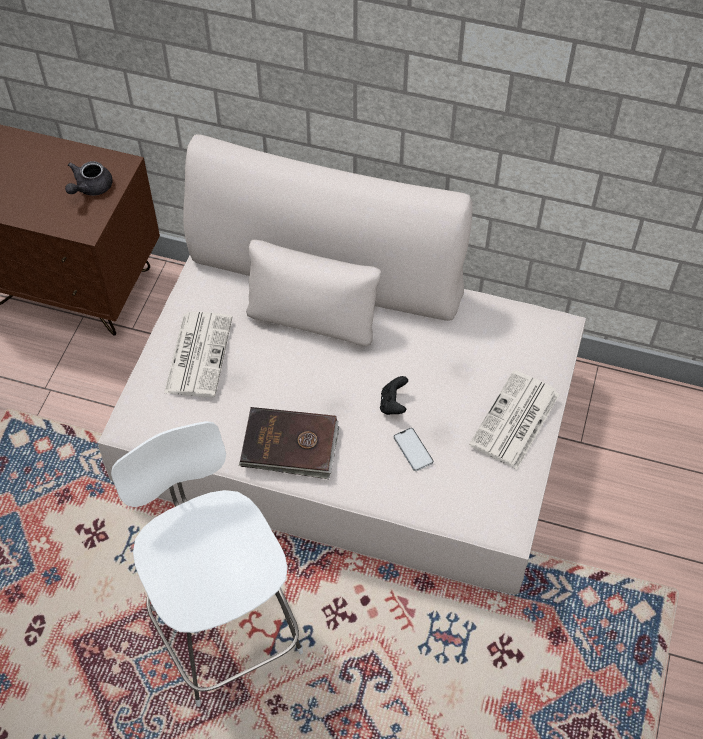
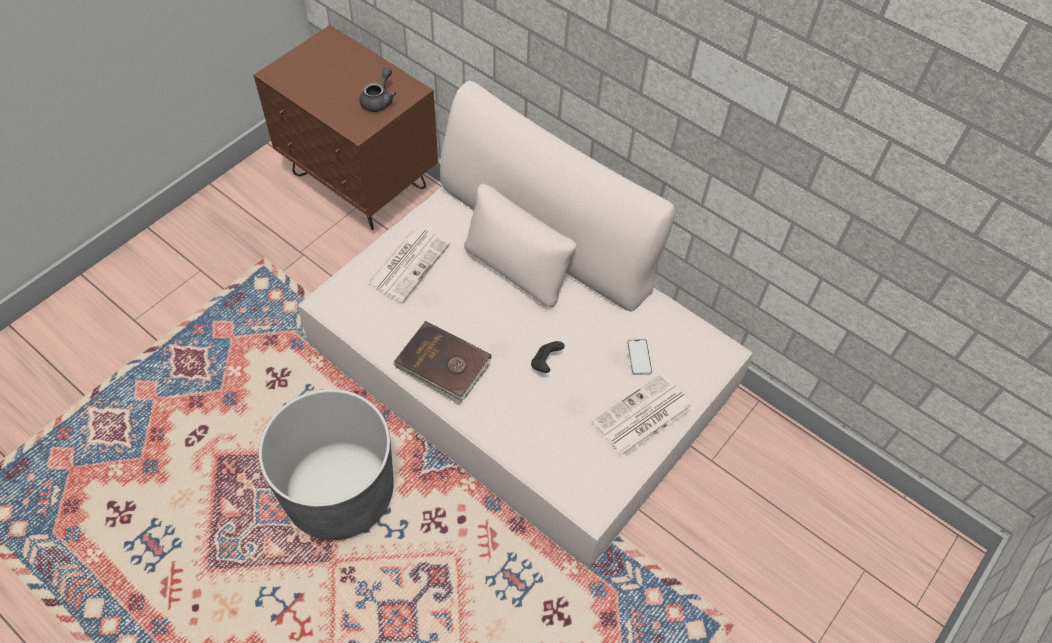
camera: 20 degrees right, 0 degrees up
(90, 188) = (379, 100): grey teapot -> grey teapot turned 150 degrees clockwise
(224, 625) = (340, 492): white stool -> grey planter
(413, 449) = (543, 407): phone -> phone (639, 357)

